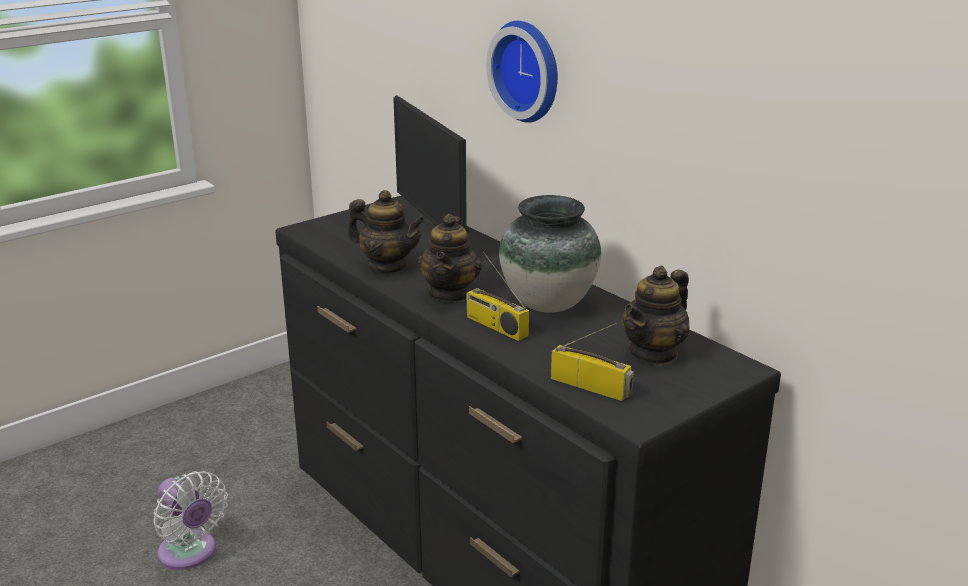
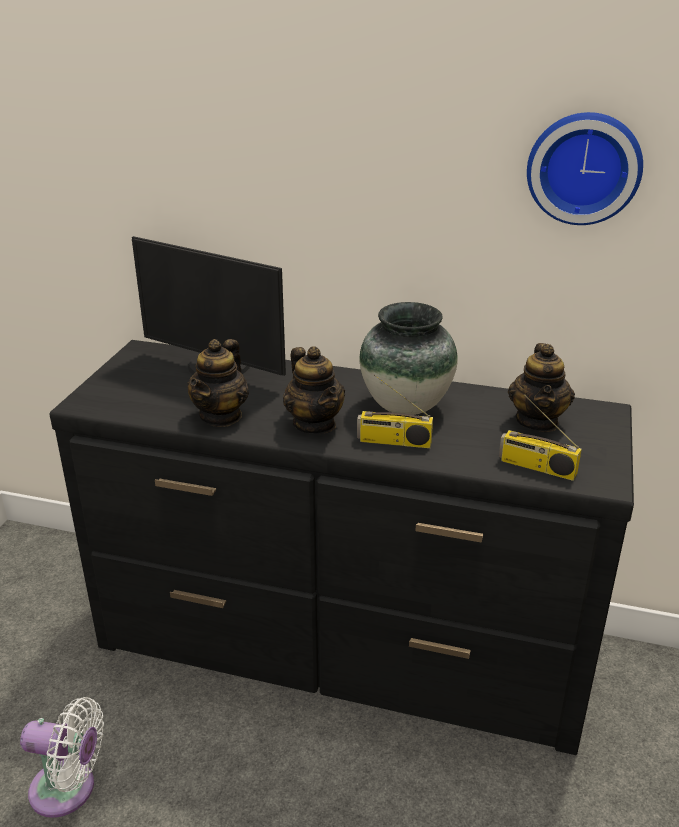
camera: 35 degrees left, 5 degrees up
(387, 266) = (221, 416): teapot -> teapot turned 120 degrees clockwise
(529, 70) = (310, 187): wall clock -> wall clock (584, 167)
(592, 386) = (536, 467): radio -> radio turned 150 degrees counterclockwise

